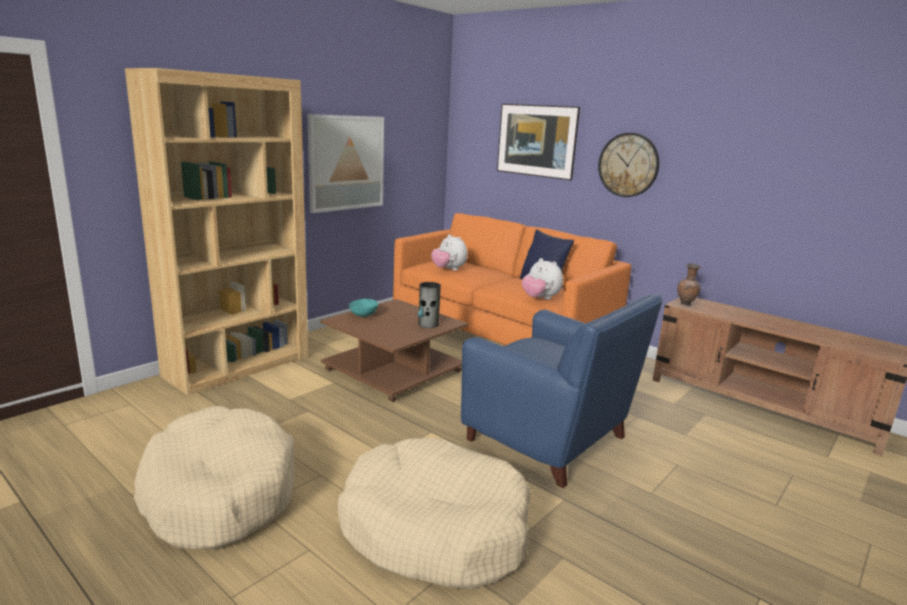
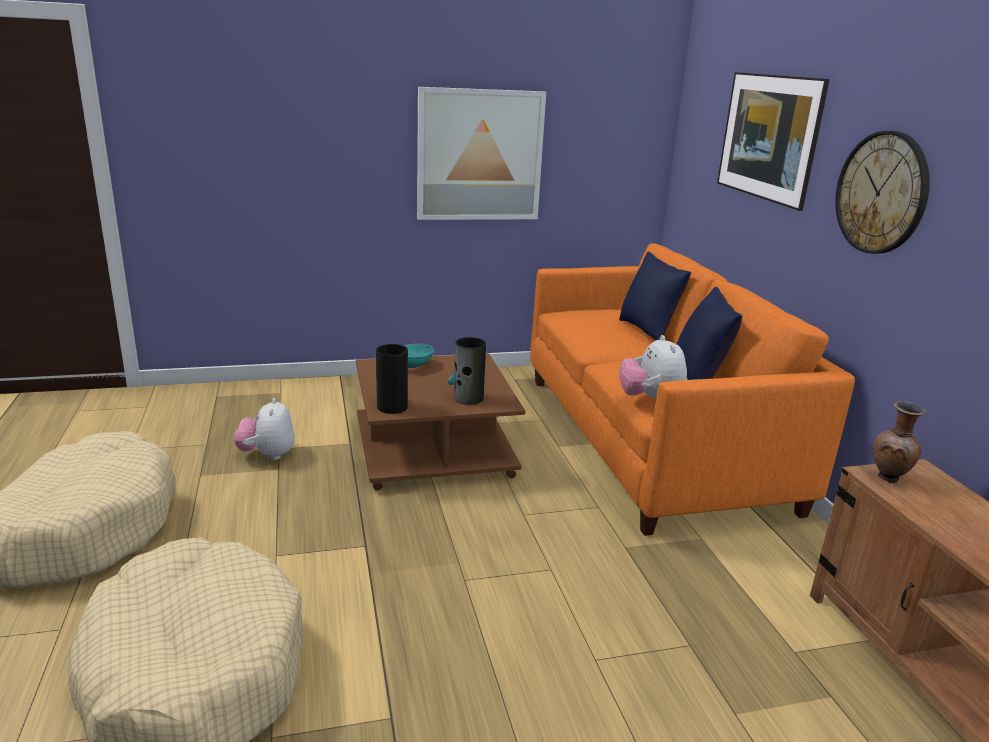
camera: 35 degrees right, 5 degrees up
(238, 366) = (286, 394): brown bookcase -> none
(393, 339) = (391, 406): none -> vase
(448, 269) = (588, 326): plush toy -> plush toy (267, 455)
(481, 266) = (648, 331): none -> blue pillow
(549, 440) = (494, 622): blue armchair -> none

